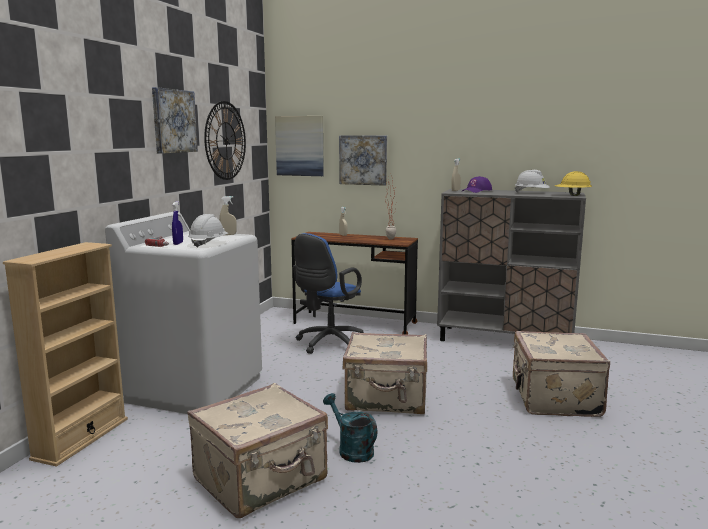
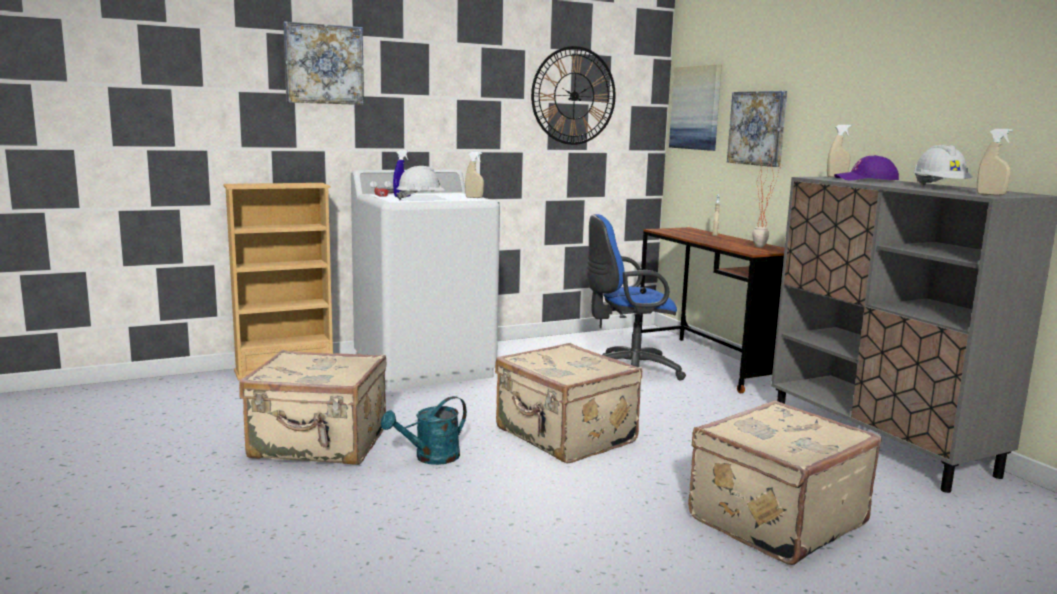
camera: 45 degrees right, 0 degrees up
(173, 121) = (477, 68): picture -> picture (324, 64)
(351, 450) = (430, 458): turquoise watering can -> turquoise watering can turned 135 degrees counterclockwise
(572, 195) = (990, 195): yellow hard hat -> beige spray bottle

